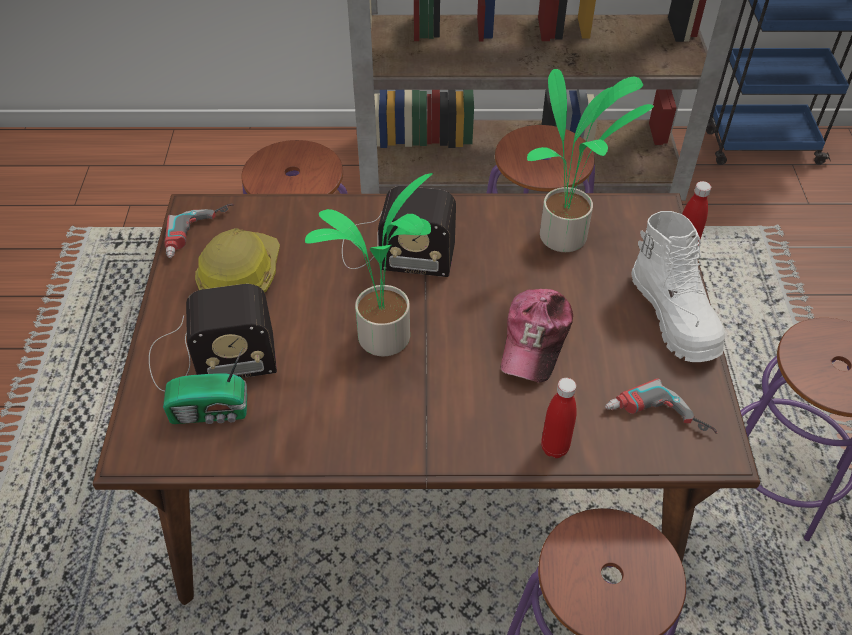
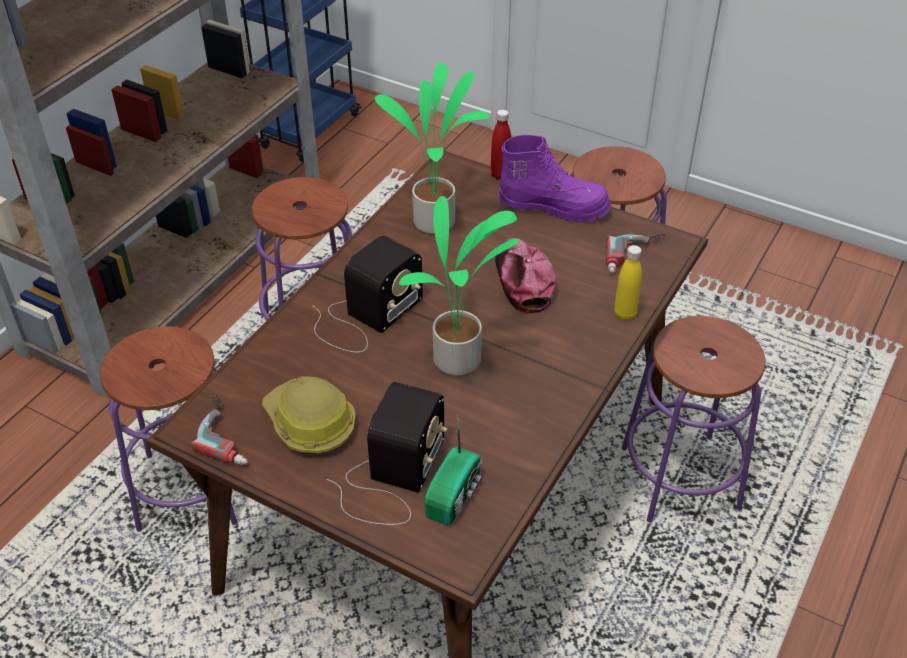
camera: 60 degrees left, 5 degrees down
(535, 340) = (523, 281): cap -> cap turned 150 degrees counterclockwise
(554, 448) = (624, 314): red bottle -> yellow bottle
(674, 316) = (554, 207): white boot -> purple boot

